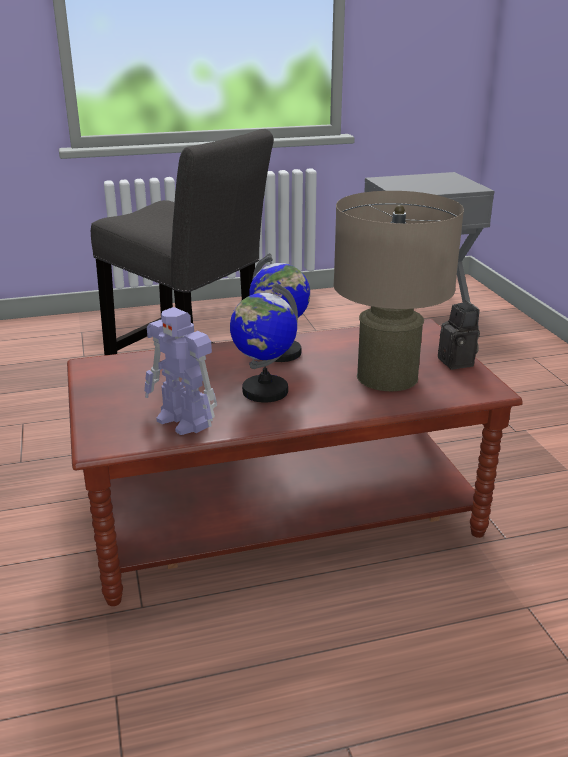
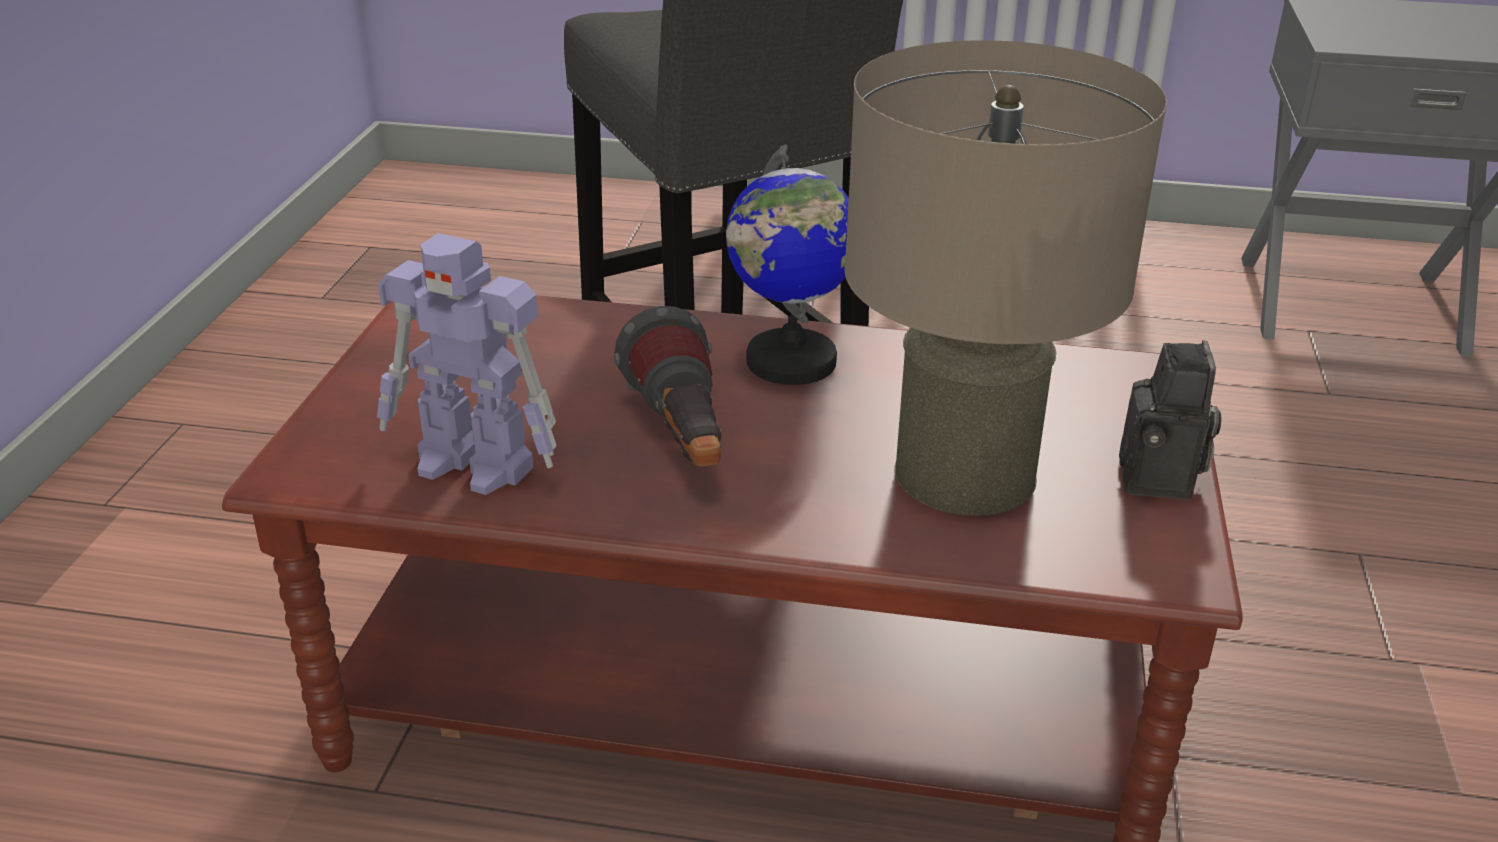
camera: 25 degrees right, 5 degrees up
(184, 421) = (476, 466): toy robot -> toy robot turned 45 degrees counterclockwise
(264, 391) = (682, 440): globe -> flashlight

